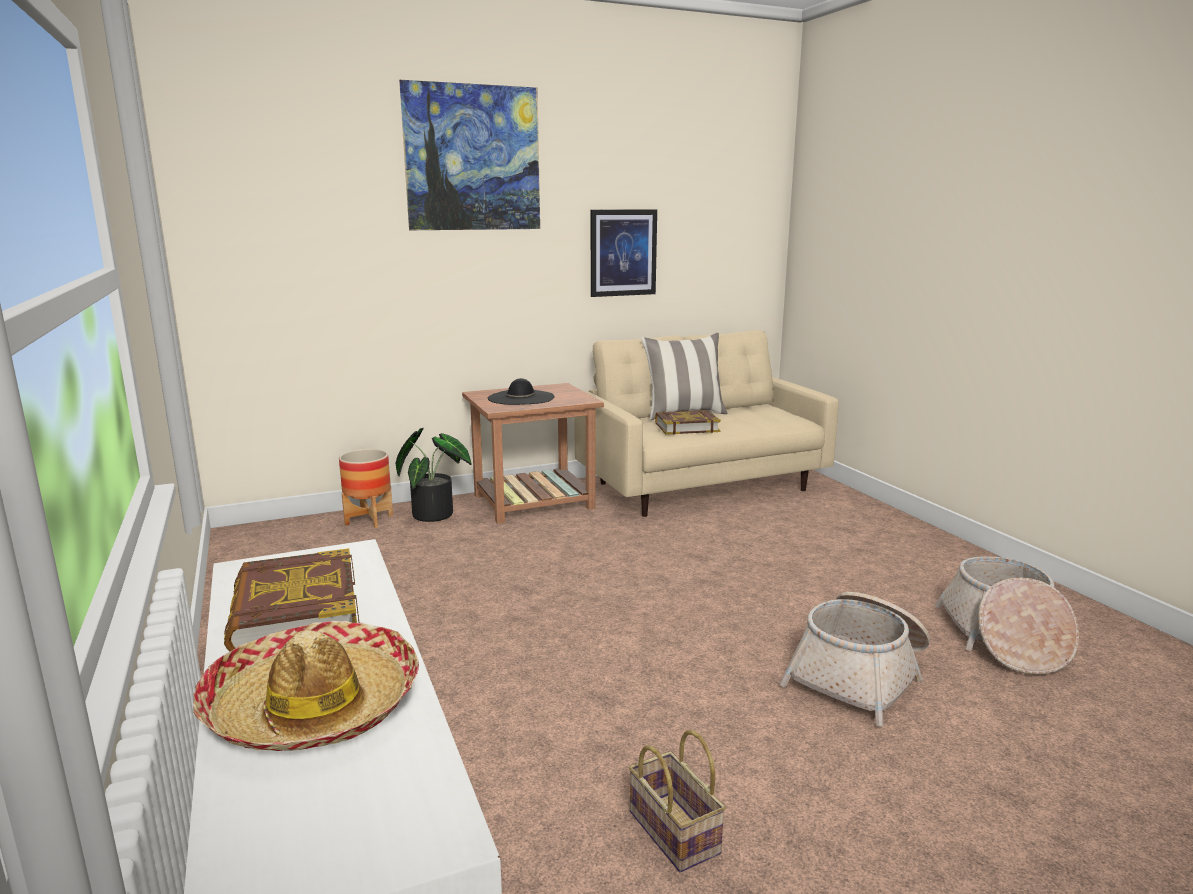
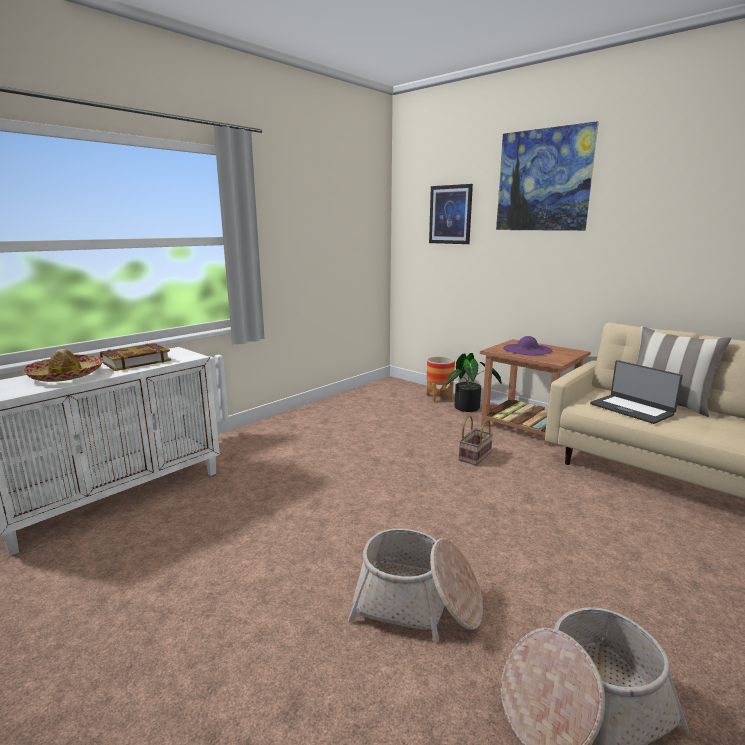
camera: 65 degrees right, 0 degrees up
(521, 398) = (527, 349): black hat -> purple hat
(623, 253) = (660, 253): picture -> picture (450, 214)
(670, 831) = (210, 550): basket -> basket (474, 456)
(686, 427) = (631, 409): book -> laptop

